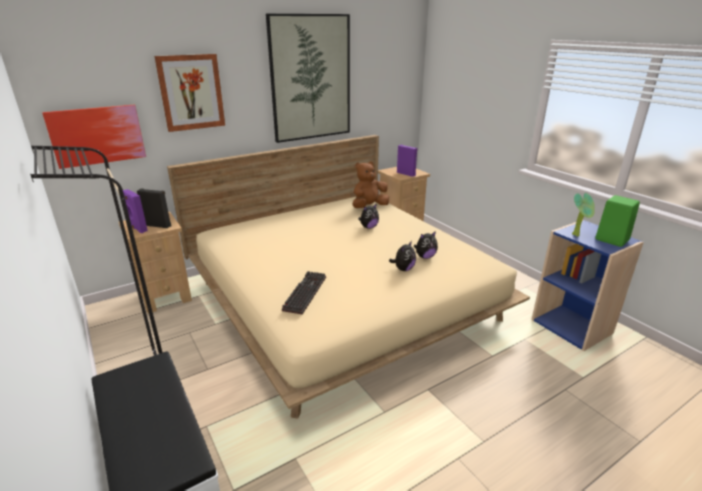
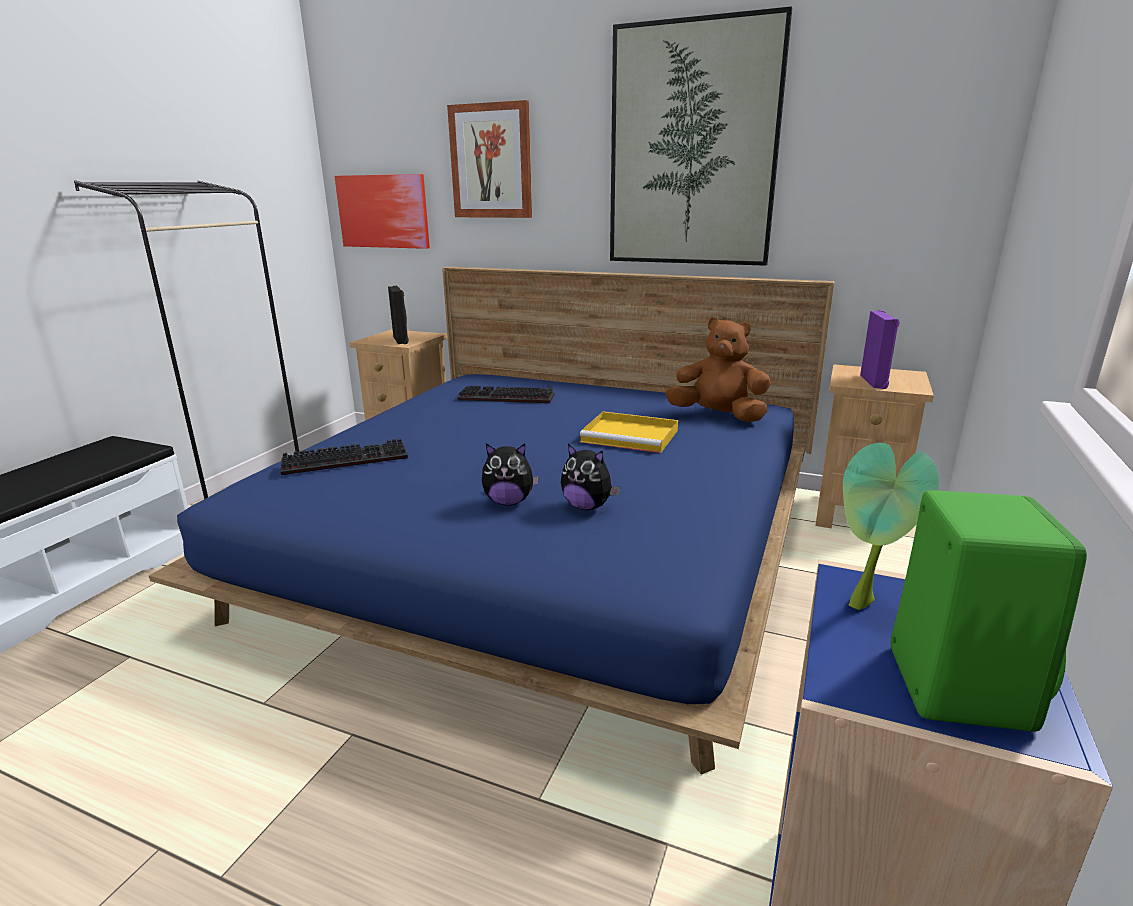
camera: 55 degrees right, 5 degrees down
(137, 228) = (382, 337): purple speaker -> none
(275, 235) = (504, 398): none -> keyboard
(344, 299) = (542, 551): beige bed -> blue bed
(368, 227) = (632, 436): plush toy -> yellow tray

